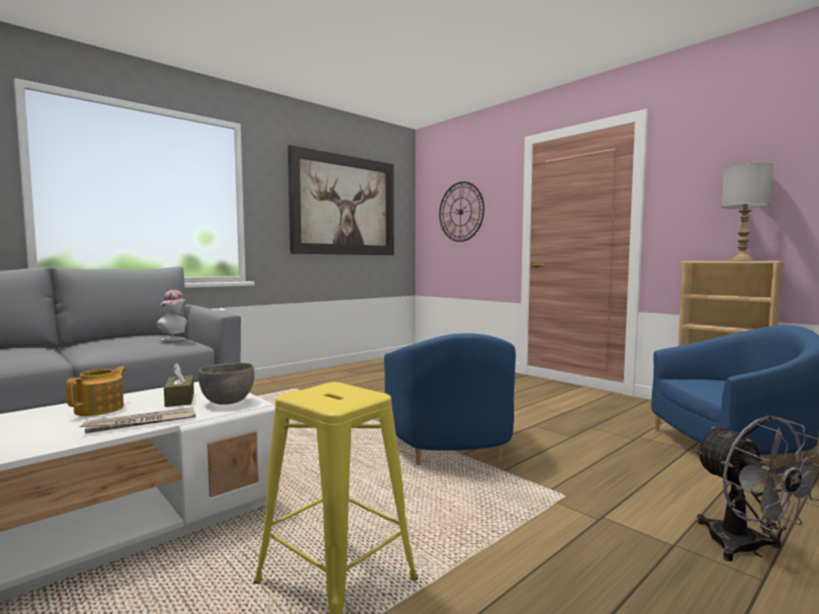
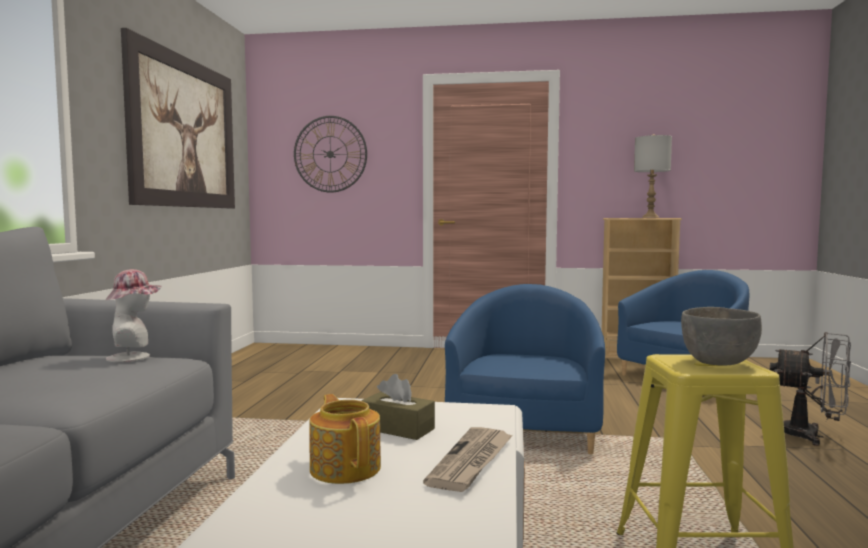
camera: 40 degrees left, 0 degrees up
(228, 402) = (465, 415): grey bowl -> grey bowl (719, 363)
(451, 448) = (525, 429): blue armchair -> blue armchair turned 120 degrees counterclockwise

